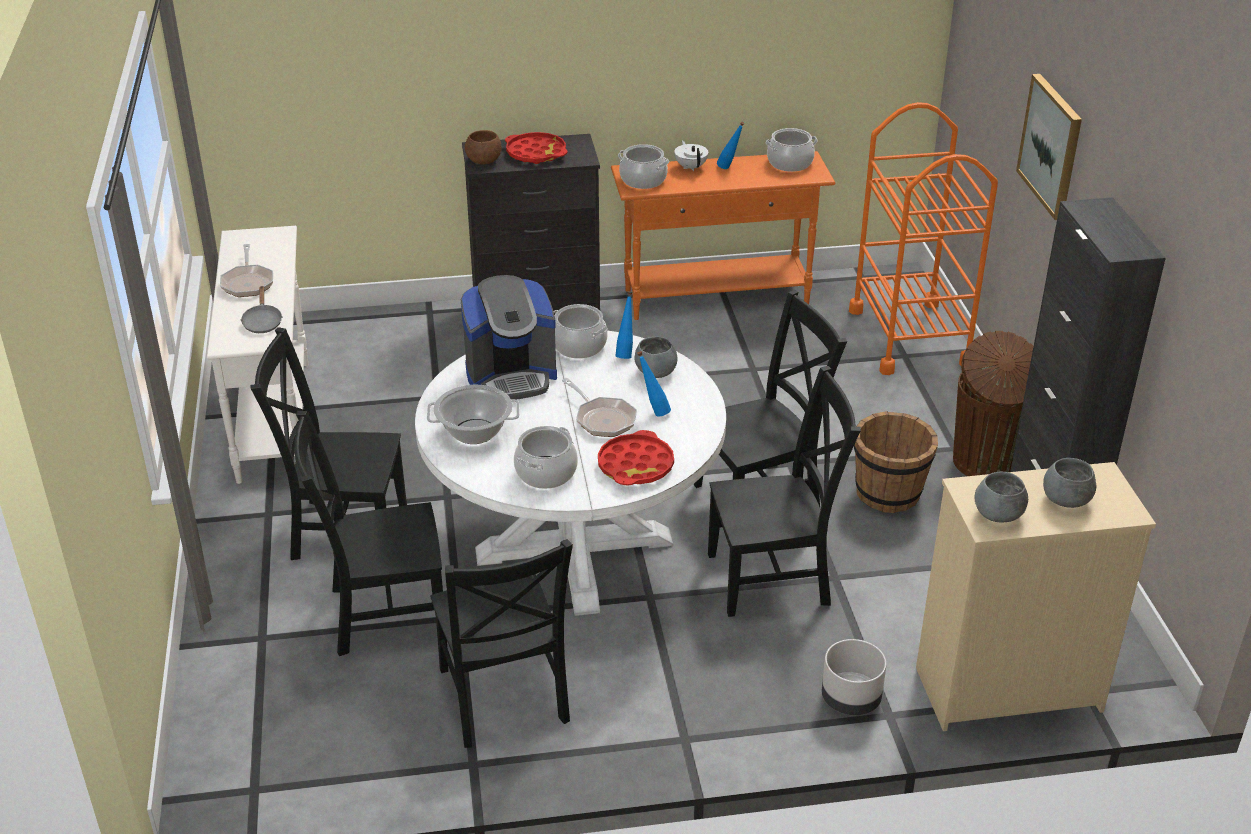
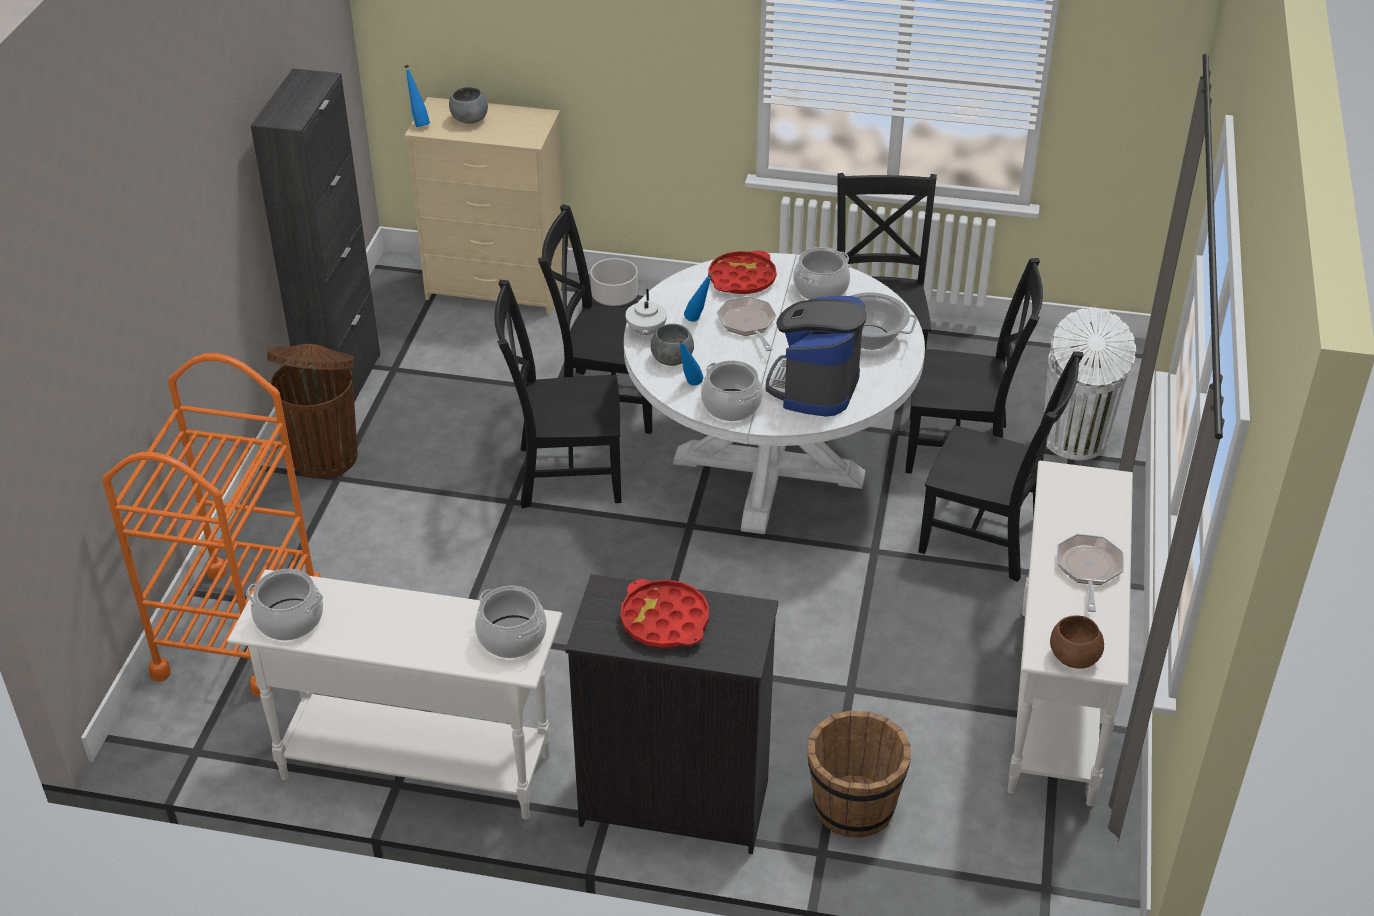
camera: 160 degrees left, 5 degrees up
(258, 655) = (1075, 440): none -> white trash can
(262, 322) = (1070, 502): grey frying pan -> none
(483, 161) = (745, 622): brown bowl -> brown bowl (1074, 657)
(511, 376) = (814, 386): coffee machine -> coffee machine turned 75 degrees counterclockwise
(691, 167) = (428, 648): white teapot -> white teapot (646, 332)
(717, 298) = (415, 766): orange console table -> white console table
(729, 168) = (379, 630): blue bottle -> blue bottle (418, 123)
(888, 493) = (444, 448): brown bucket -> brown bucket (853, 806)
(999, 515) = (526, 121): grey bowl -> none
(1051, 146) = (176, 245): picture -> none

